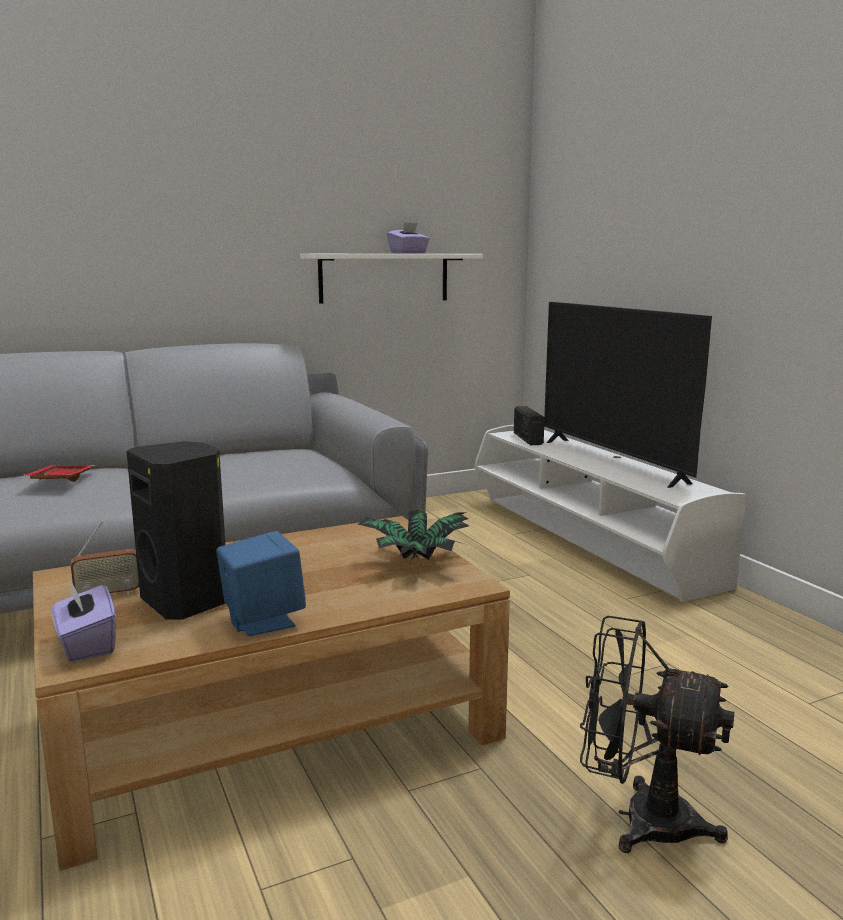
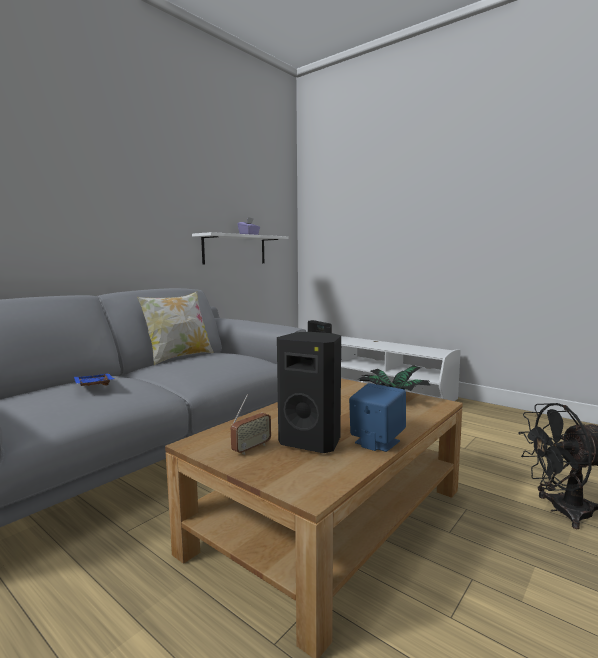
camera: 25 degrees left, 5 degrees down
(60, 481) = (93, 386): red tray -> blue tray
(86, 645) = (298, 480): purple tissue box -> none
(232, 451) = (179, 357): none -> pillow
(612, 461) = (377, 343): television -> none

